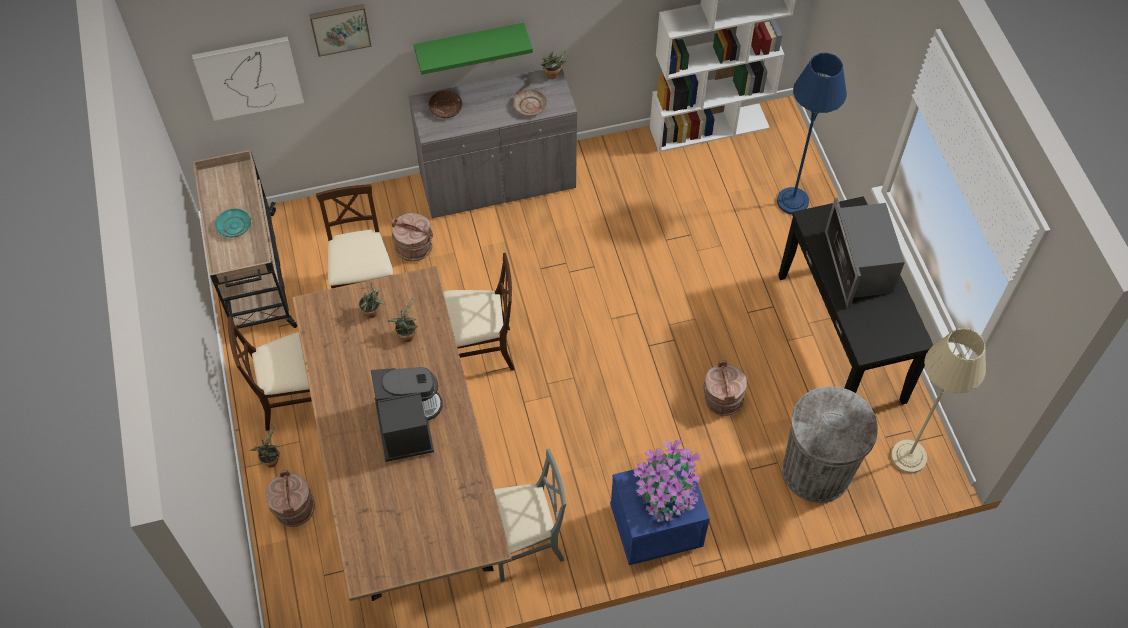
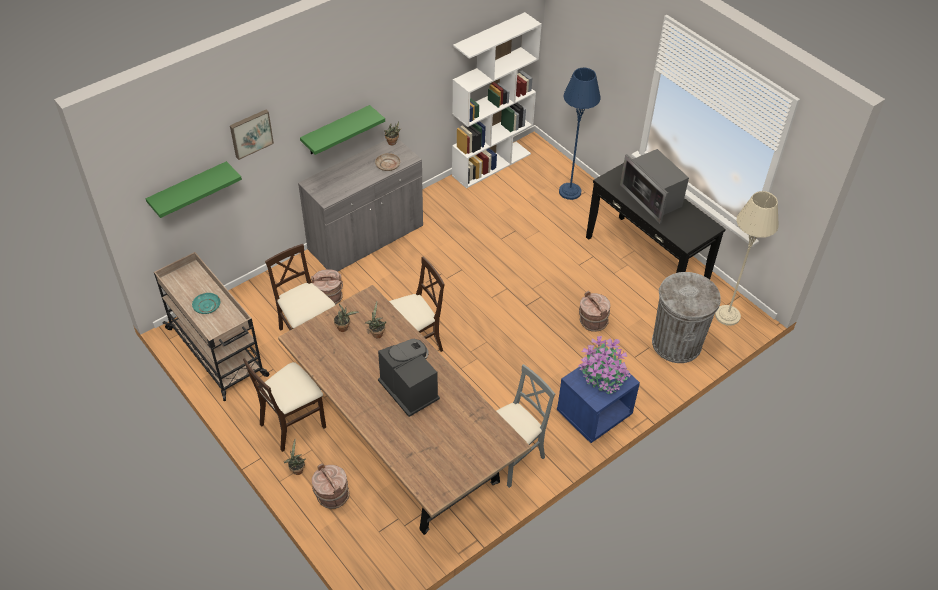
camera: 25 degrees left, 10 degrees down
(249, 77) = (189, 189): picture -> green shelf
(445, 108) = (329, 182): brown plate -> none

